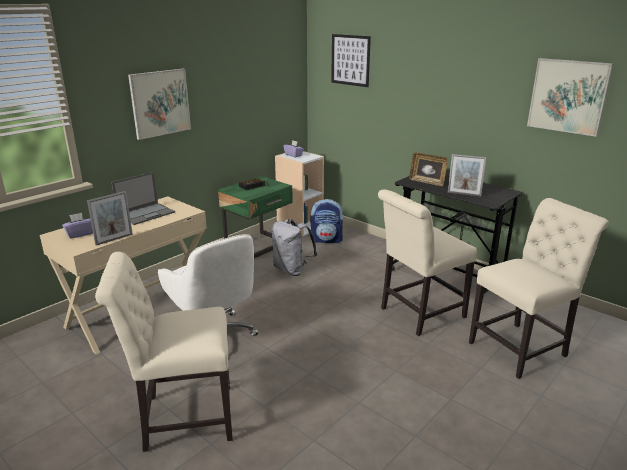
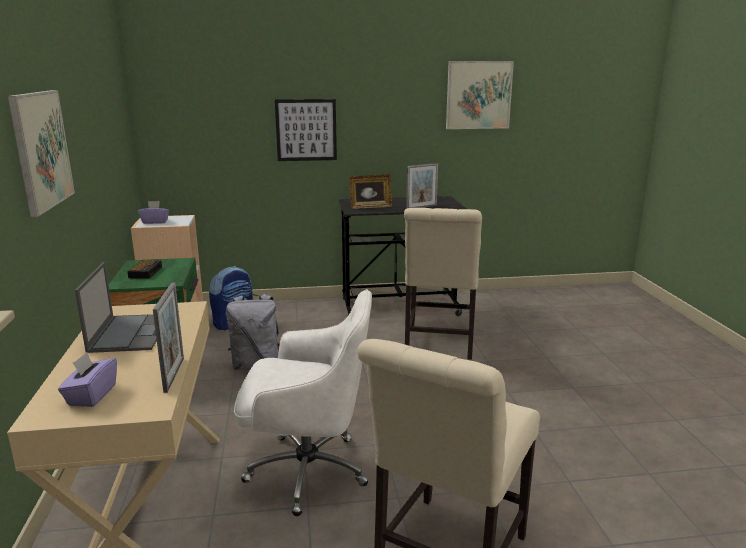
camera: 50 degrees left, 5 degrees down
(350, 60) = (208, 82): picture -> picture (306, 130)
(522, 348) = (540, 331): beige chair -> none

